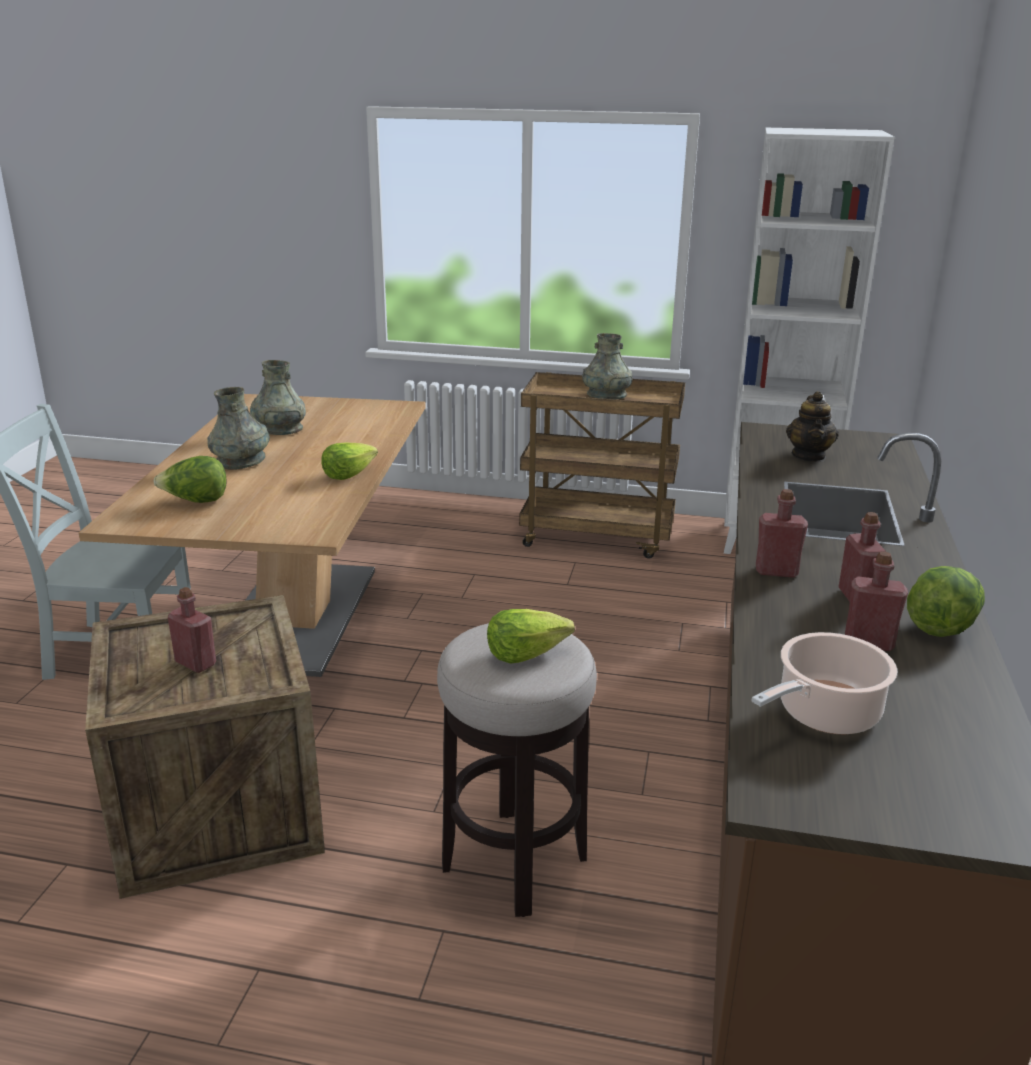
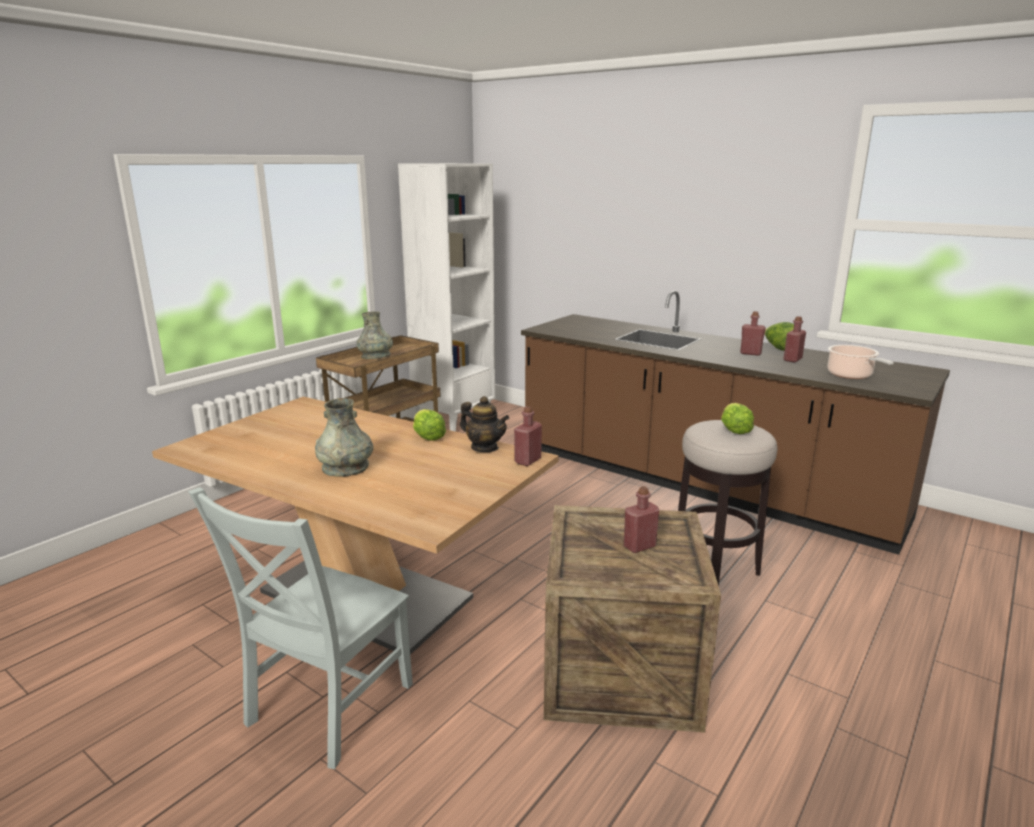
camera: 65 degrees left, 5 degrees down
(195, 501) = (419, 491): lettuce -> none
(280, 430) = (288, 446): grey vase -> none
(776, 571) = (719, 358): red bottle -> red bottle (527, 461)
(809, 456) = (585, 330): teapot -> teapot (484, 448)

